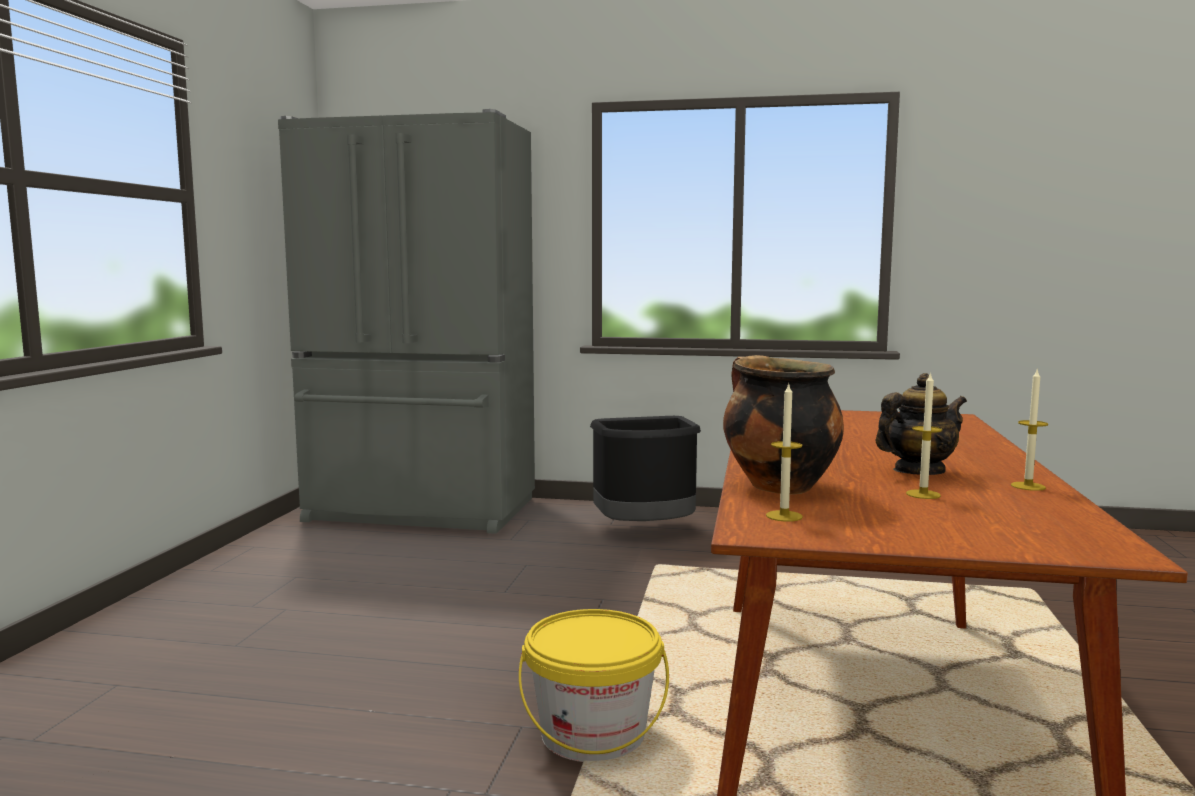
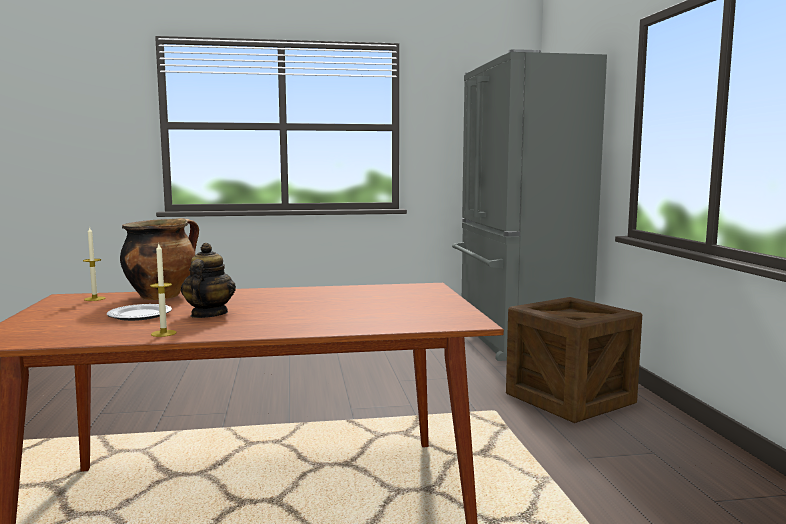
camera: 70 degrees right, 0 degrees up
(593, 734) = (220, 428): yellow bucket -> none
(646, 532) = (569, 398): black trash can -> crate
(918, 471) = (208, 315): teapot -> teapot turned 135 degrees counterclockwise
(923, 494) = (140, 315): candle -> plate

